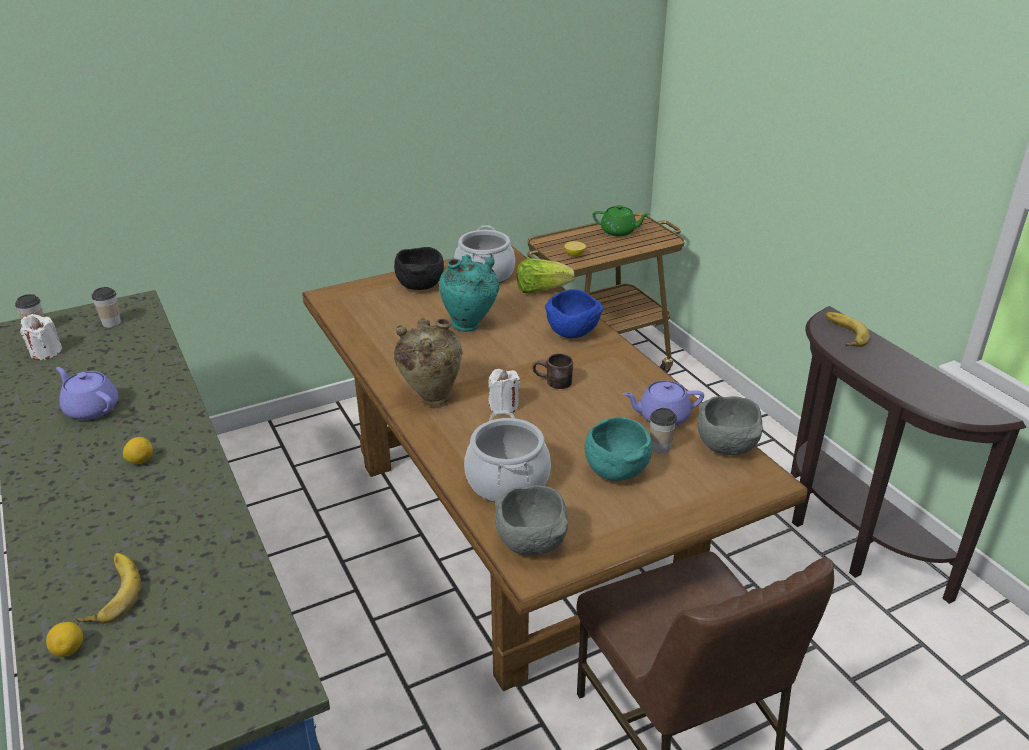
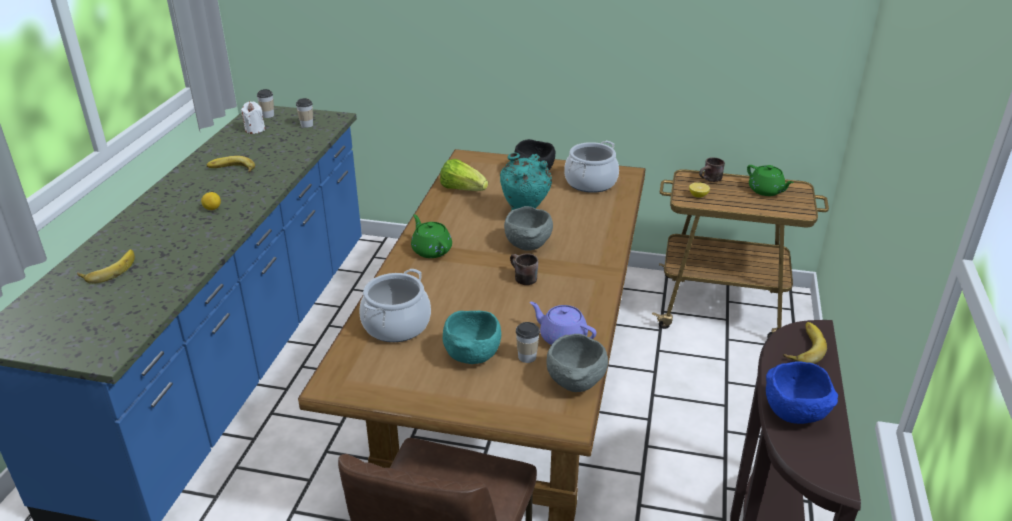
camera: 40 degrees right, 0 degrees up
(69, 650) = (60, 286): lemon -> none
(91, 408) = (231, 170): purple teapot -> banana
(431, 397) = (431, 250): beige vase -> green teapot
(504, 406) = (466, 277): white candle -> none
(533, 544) = (354, 370): grey bowl -> grey bowl (528, 246)
(541, 290) = (615, 209): lettuce -> lettuce (462, 189)
(567, 238) = (711, 180): none -> brown mug
(573, 333) = (590, 250): blue bowl -> blue bowl (796, 414)

